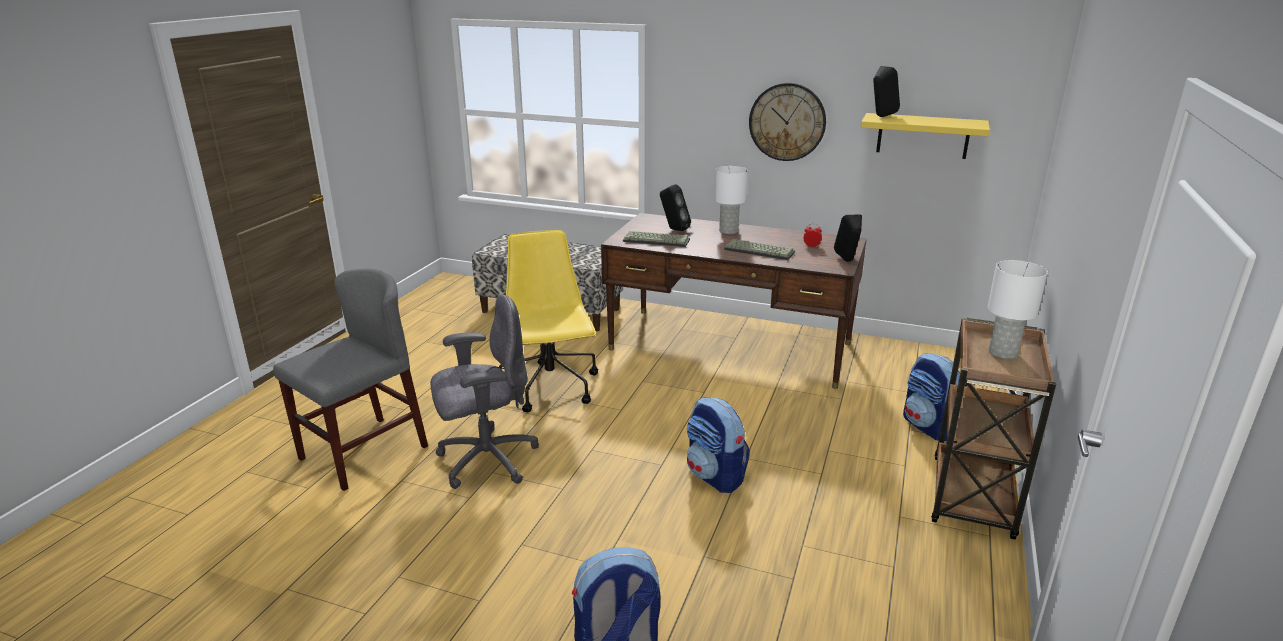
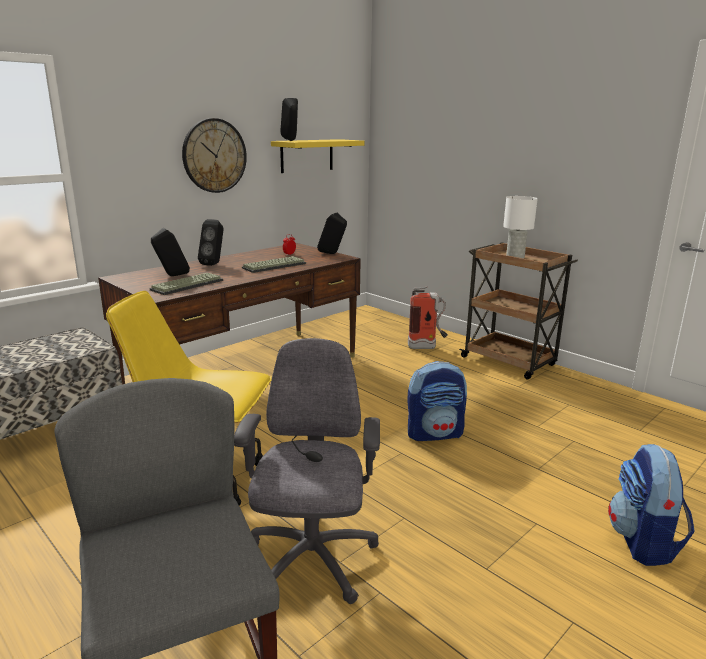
camera: 65 degrees left, 5 degrees down
(729, 231) = (214, 264): white table lamp -> black speaker
(929, 427) = (427, 347): backpack -> fire extinguisher

